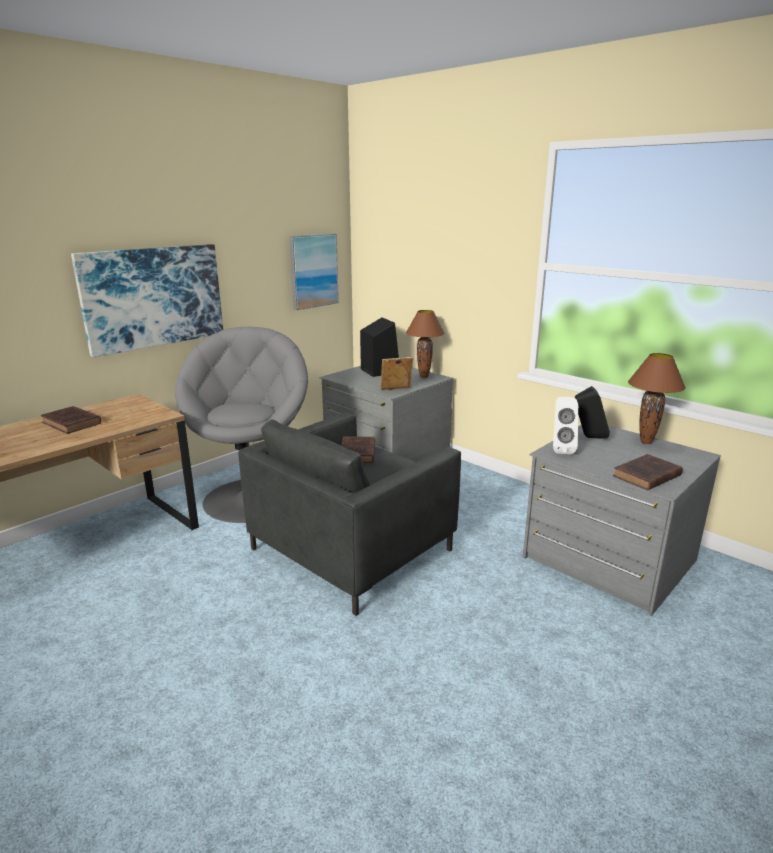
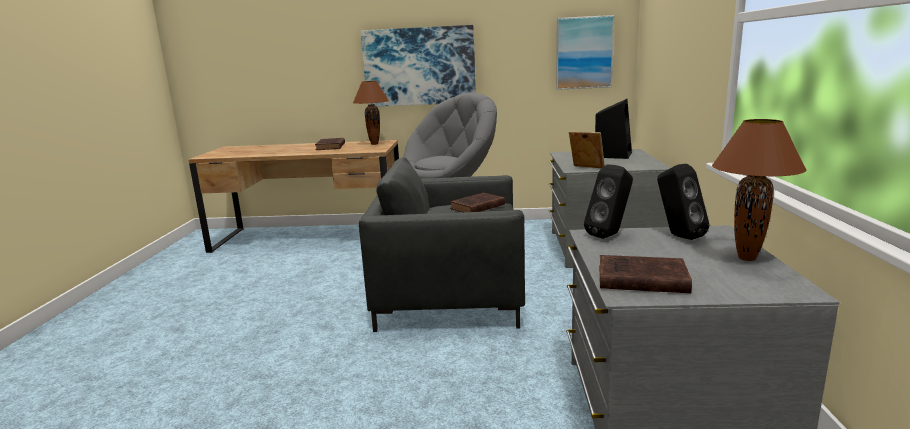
camera: 50 degrees right, 5 degrees down
(424, 376) = (643, 164): brown table lamp -> brown table lamp (375, 144)
(560, 449) = (610, 235): white speaker -> black speaker

